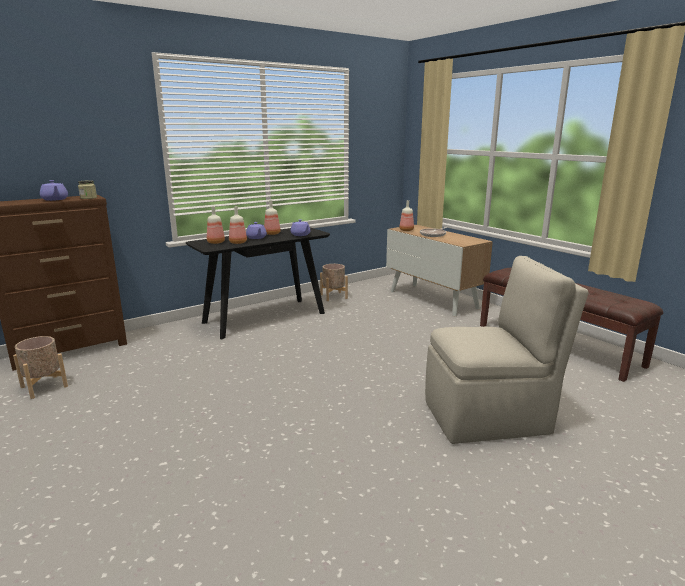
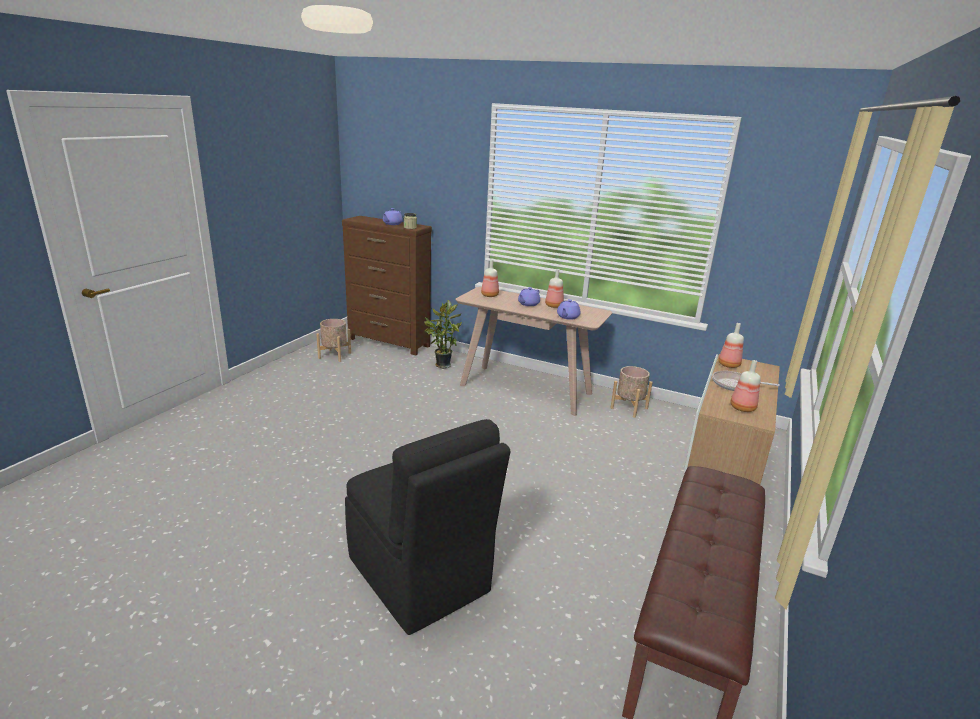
camera: 60 degrees right, 5 degrees up
(169, 337) = (441, 365): none -> potted plant
(237, 243) = (499, 302): bottle -> bottle (741, 408)
(264, 317) = (526, 389): black console table -> beige console table
(489, 417) = (419, 577): beige chair -> black chair

